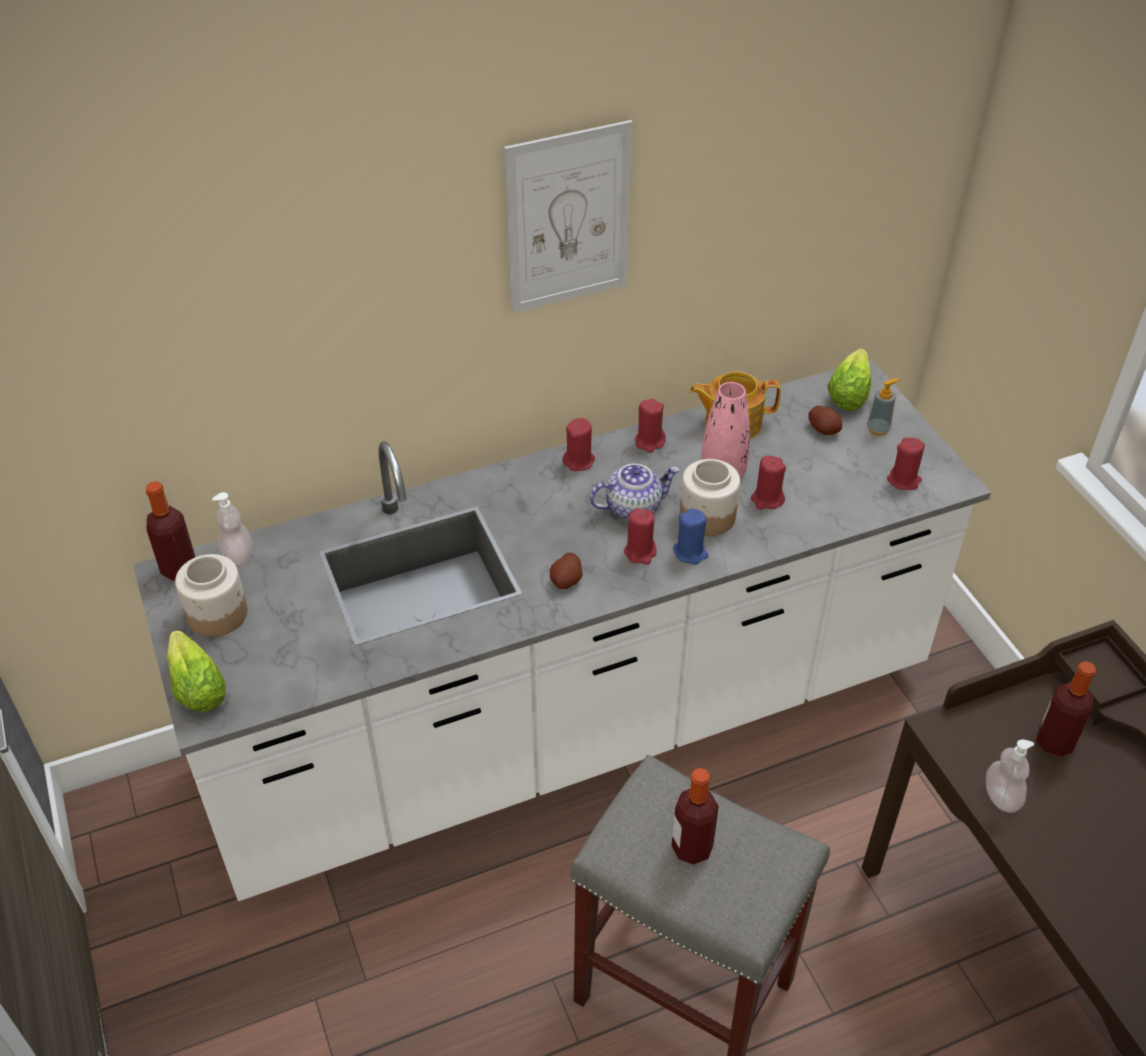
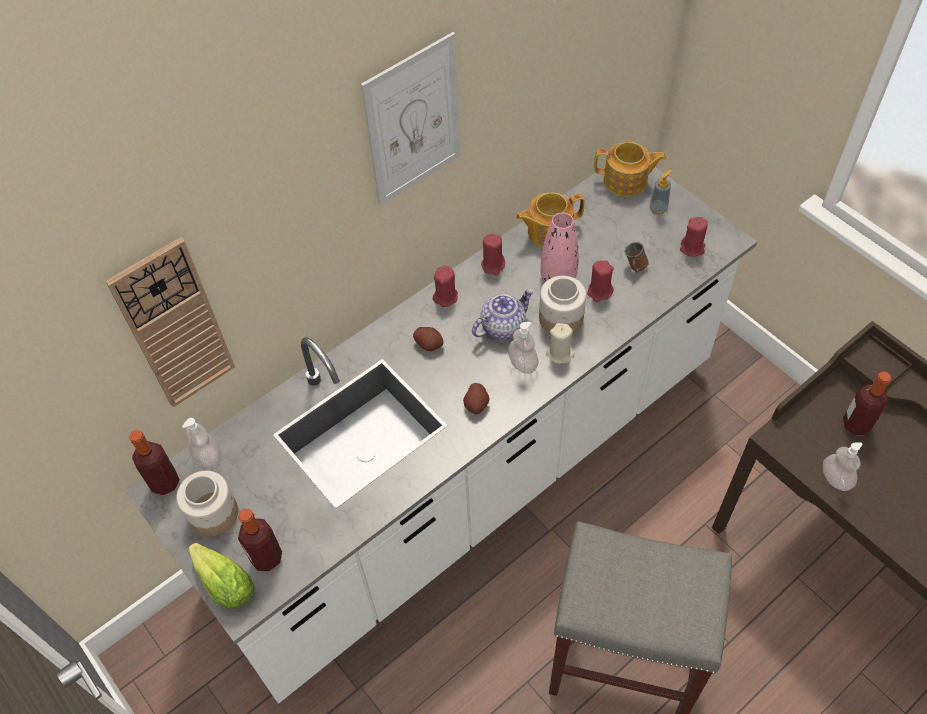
camera: 15 degrees left, 10 degrees up
(232, 373) = (175, 326): none -> wall clock
(640, 552) = (522, 364): red candle -> soap dispenser
(690, 553) = (560, 353): blue candle -> beige candle
(692, 848) = (638, 588): bottle -> bottle (266, 557)
(821, 485) = (634, 268): none -> brown mug
(824, 429) = (619, 219): potato -> potato (429, 344)
(850, 391) = (626, 181): lettuce -> teapot

